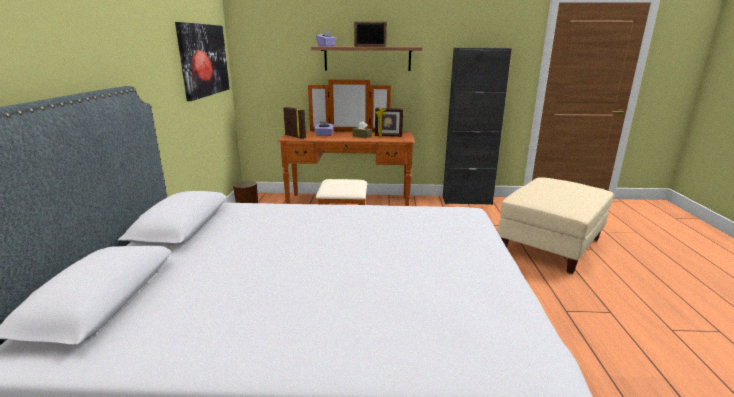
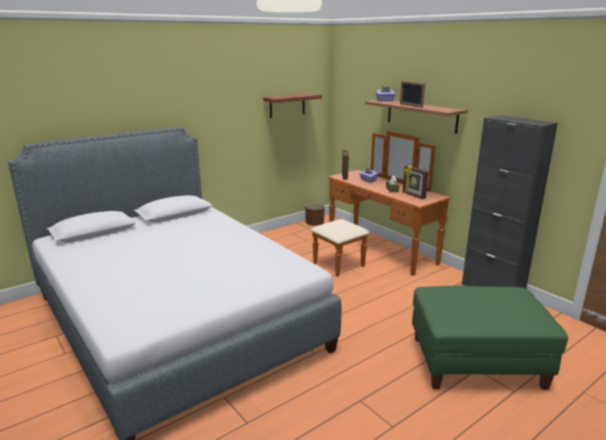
camera: 50 degrees right, 0 degrees up
(204, 60) = (287, 105): picture -> shelf
(550, 245) = (476, 363): beige ottoman -> green ottoman

